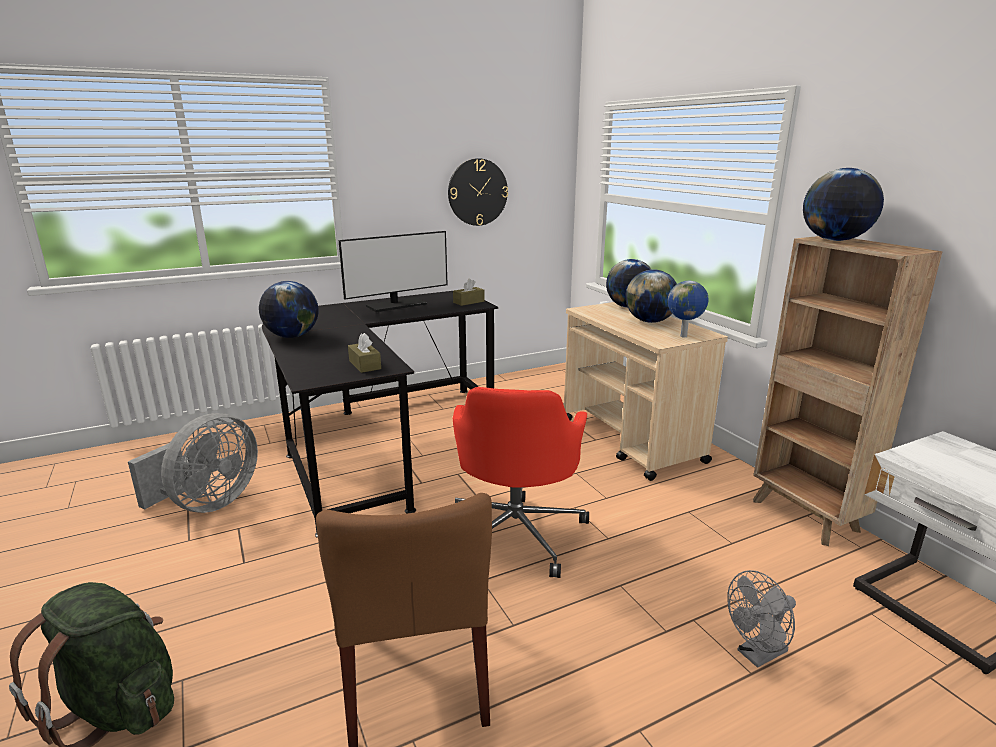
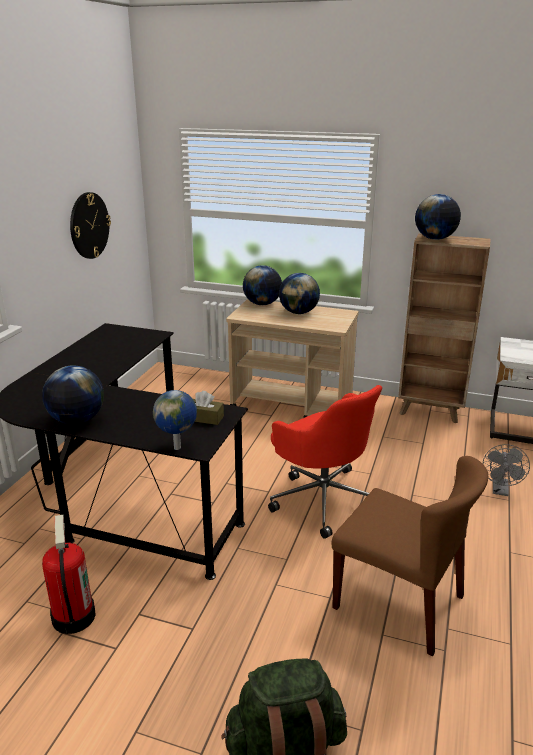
camera: 45 degrees left, 5 degrees up
(208, 503) = (73, 617): grey fan -> fire extinguisher
(396, 305) = (88, 358): monitor -> none
(468, 302) = (141, 335): brown tissue box -> none
(684, 336) = (339, 318): globe -> globe (178, 448)

